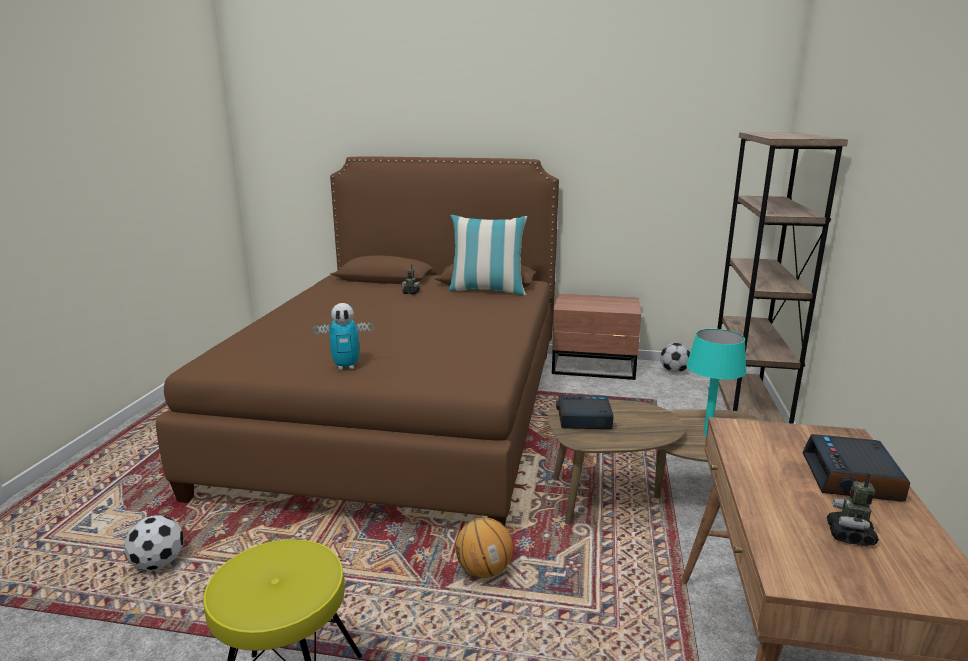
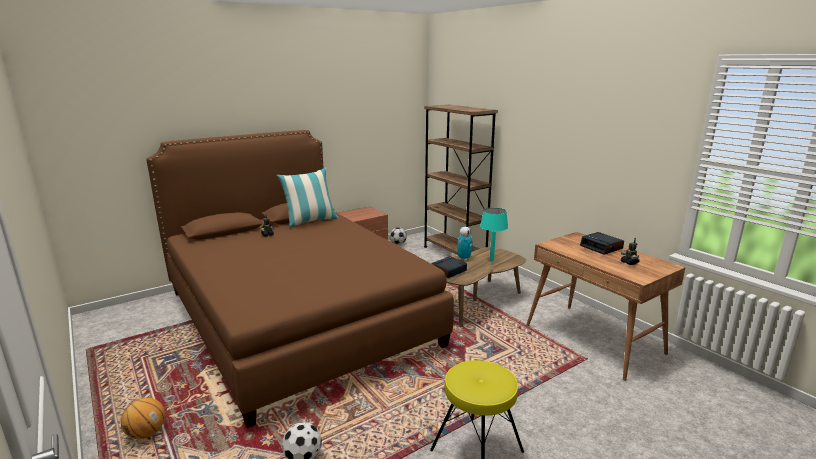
camera: 45 degrees left, 0 degrees up
(346, 367) = (338, 284): toy robot -> toy robot (464, 259)
(484, 570) = (460, 361): basketball -> basketball (146, 433)

